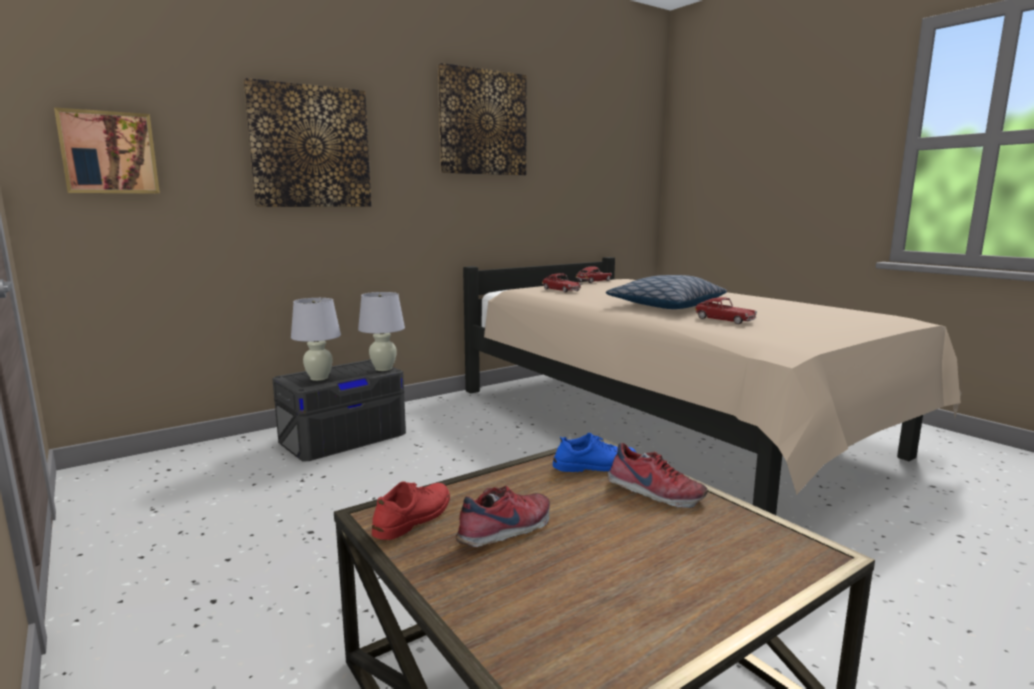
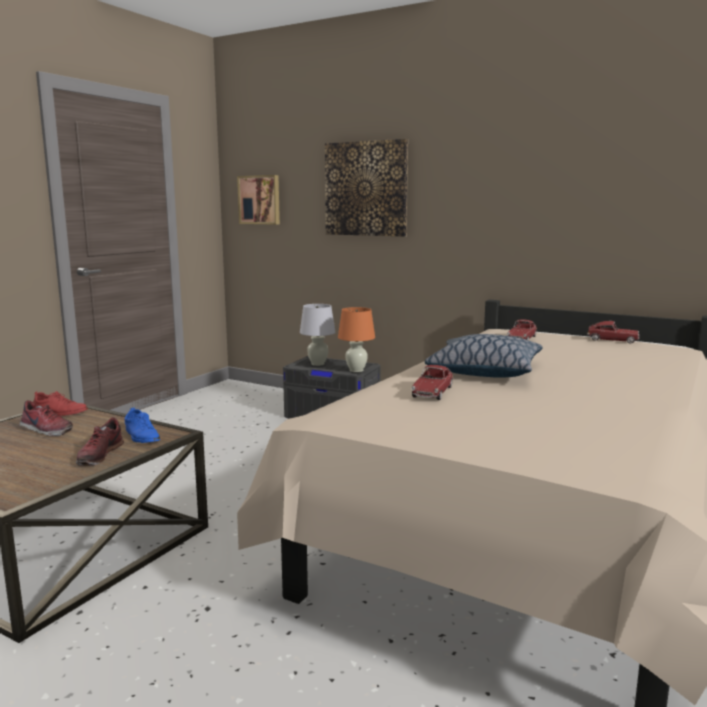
camera: 65 degrees right, 0 degrees up
(383, 369) = (356, 370): white table lamp -> orange table lamp
(483, 123) = (527, 152): picture -> none

